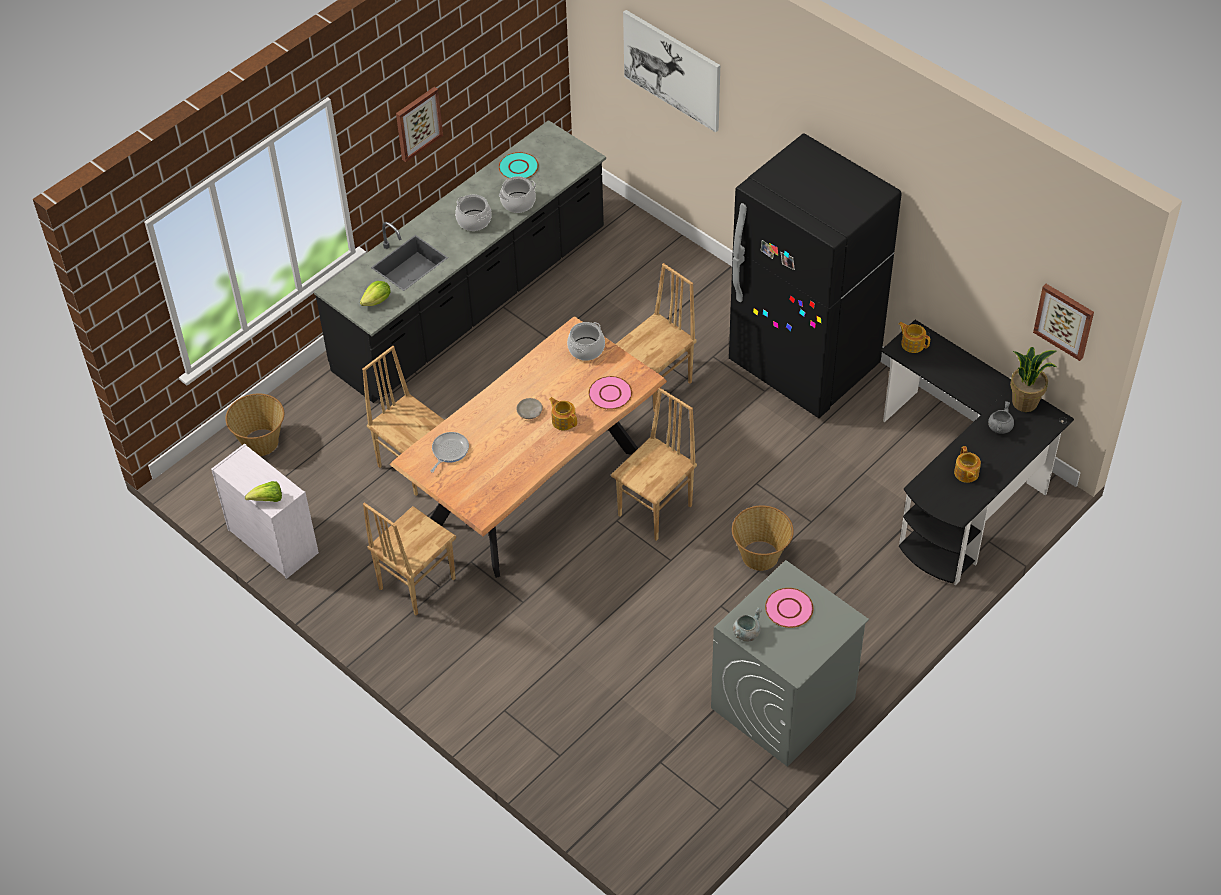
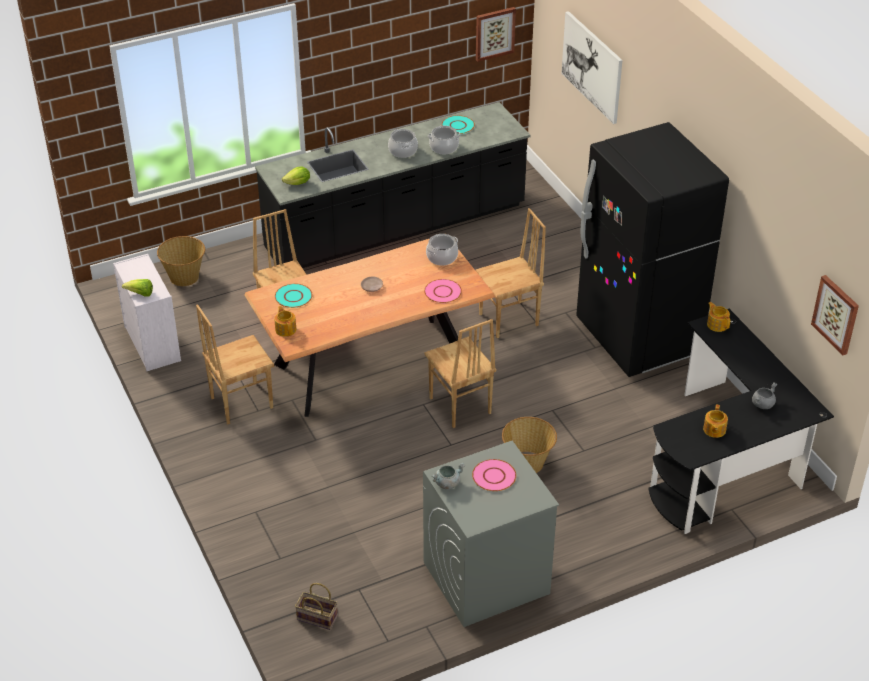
camera: 20 degrees right, 10 degrees down
(418, 123) = (378, 60): picture -> picture (494, 33)
(449, 451) = (293, 296): frying pan -> turquoise plate
(563, 420) = (395, 300): teapot -> teapot (286, 329)
(633, 810) = (316, 618): none -> basket
(656, 510) = (459, 406): brown chair -> brown chair turned 90 degrees clockwise
(1025, 402) = (795, 392): potted plant -> none

